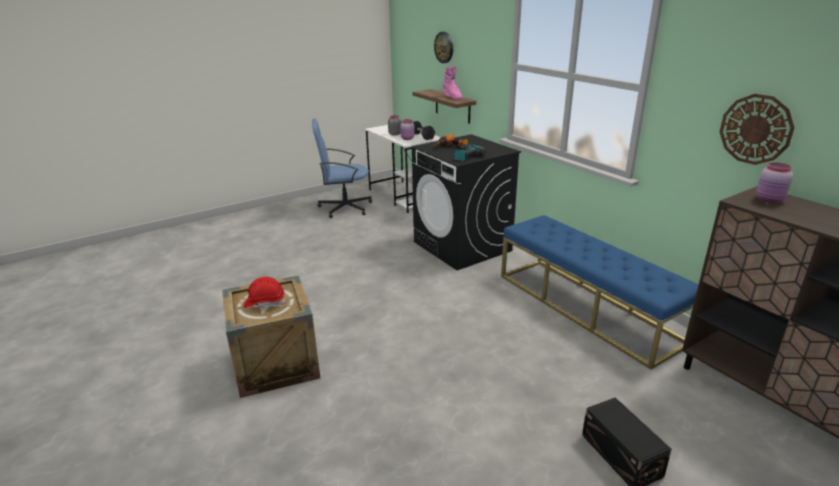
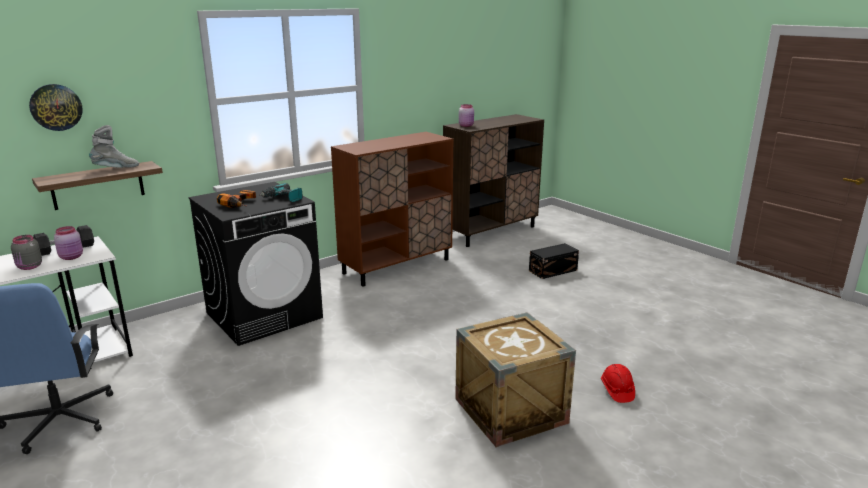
camera: 95 degrees left, 5 degrees down
(265, 302) = (514, 341): red hard hat -> red hard hat (617, 391)
(452, 97) = (116, 169): pink boot -> grey boot
(586, 307) = (397, 266): blue bench -> brown cabinet
(755, 129) = (430, 93): wall clock -> none

